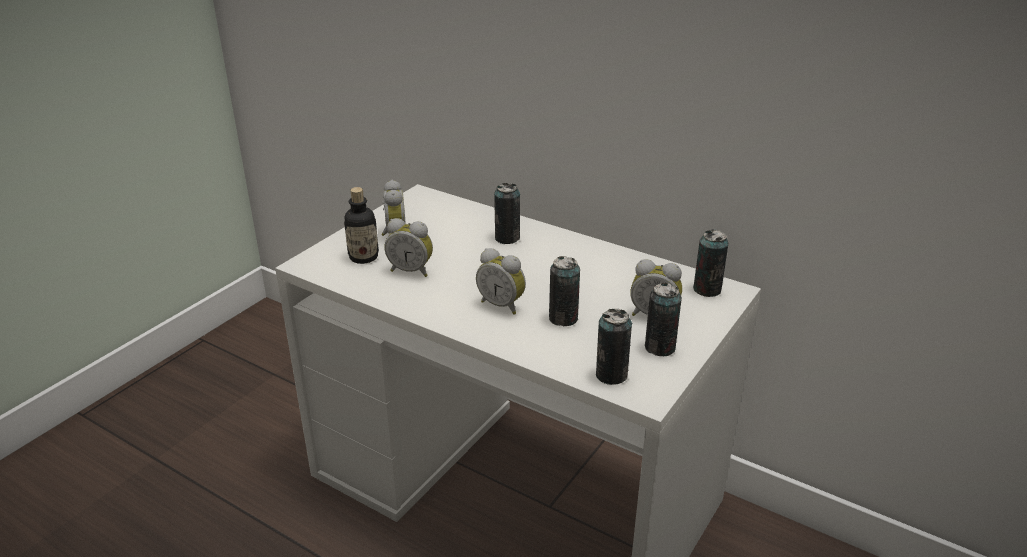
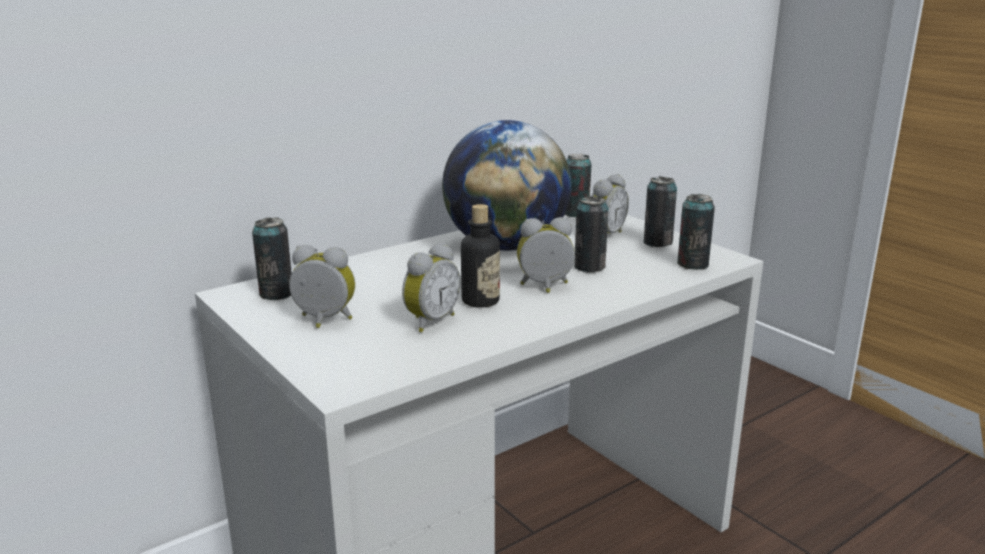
camera: 70 degrees left, 10 degrees down
(363, 257) = (365, 345): bottle -> bottle (480, 301)
(502, 305) = (545, 287): alarm clock -> alarm clock turned 150 degrees counterclockwise
(507, 238) = (405, 266): can -> can (276, 294)
(583, 270) = (506, 246): none -> globe

